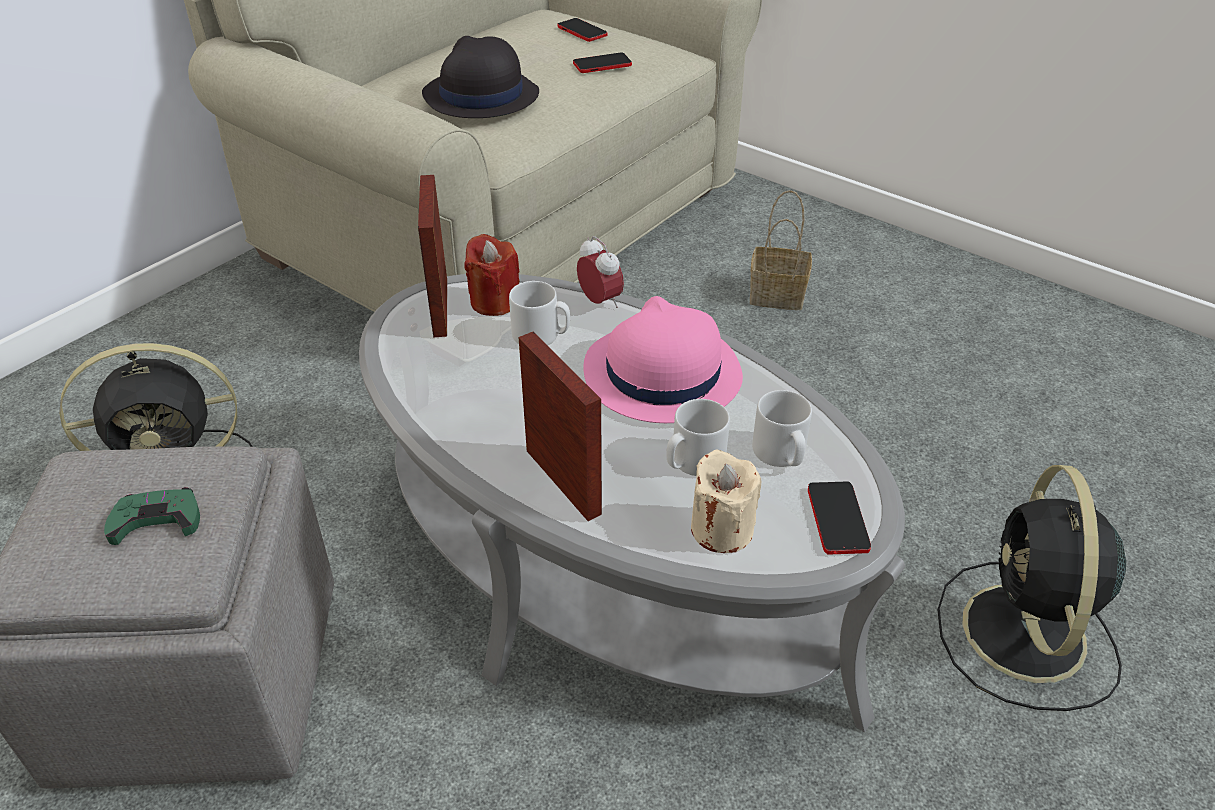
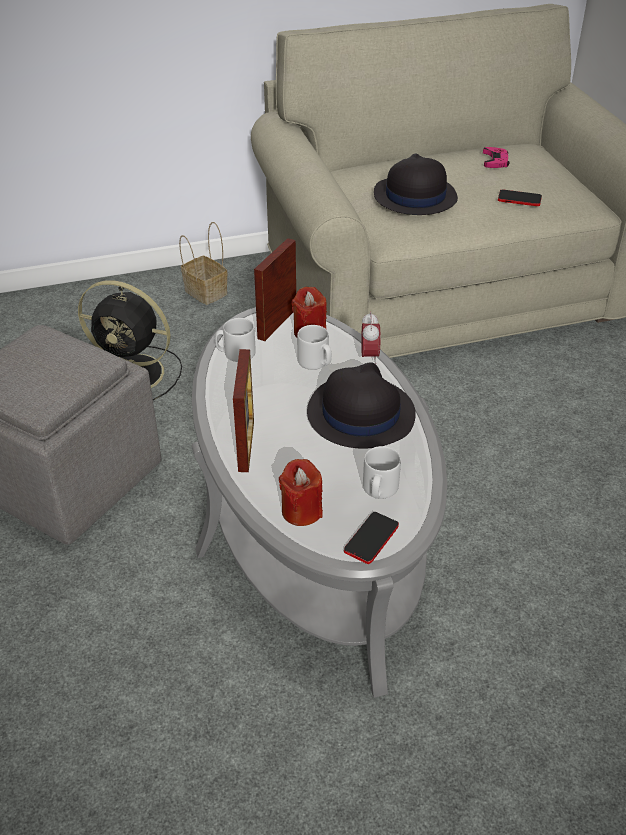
camera: 35 degrees right, 0 degrees up
(157, 520) = (50, 375): green game controller -> none
(532, 33) = (495, 161): none -> pink game controller
(582, 31) = (532, 169): phone -> none
(661, 374) = (359, 413): pink hat -> black hat
(693, 462) = (325, 469): grey mug -> grey mug (236, 353)
(722, 529) = (301, 511): beige candle -> red candle
(775, 296) = (584, 414): basket -> basket (204, 292)
(1024, 637) = (534, 709): black fan -> none

